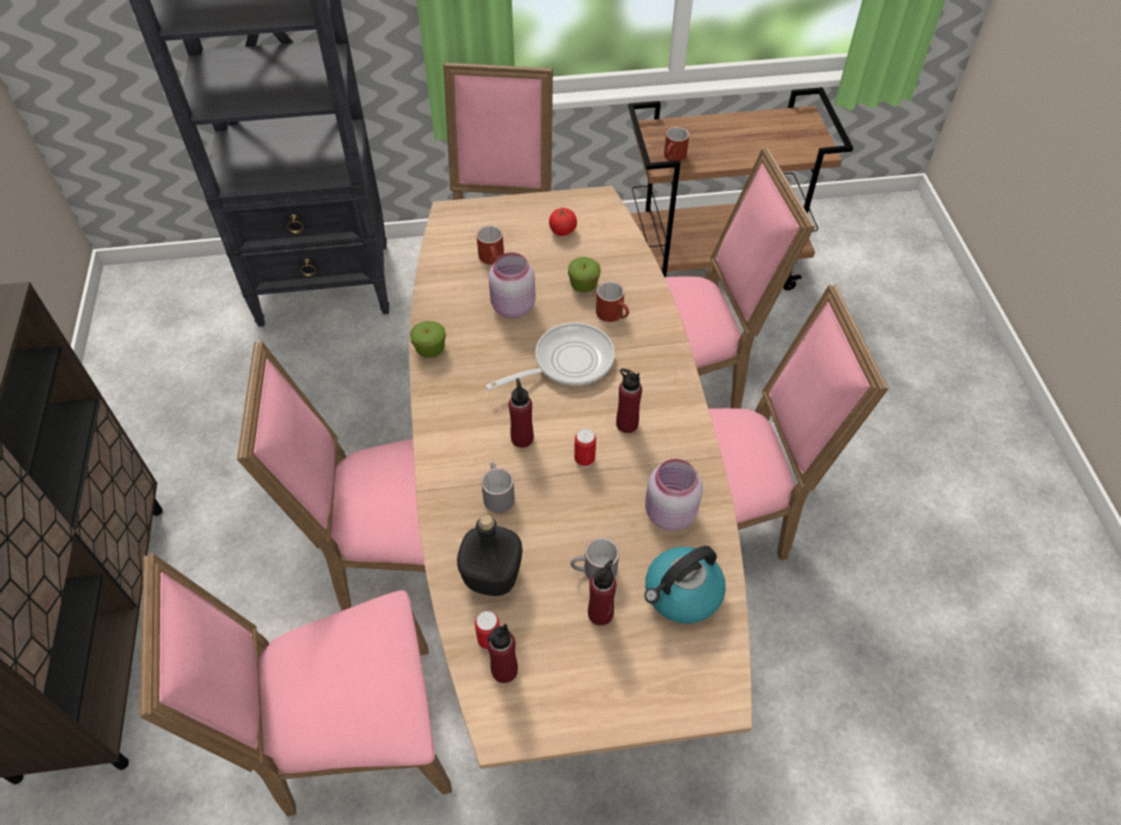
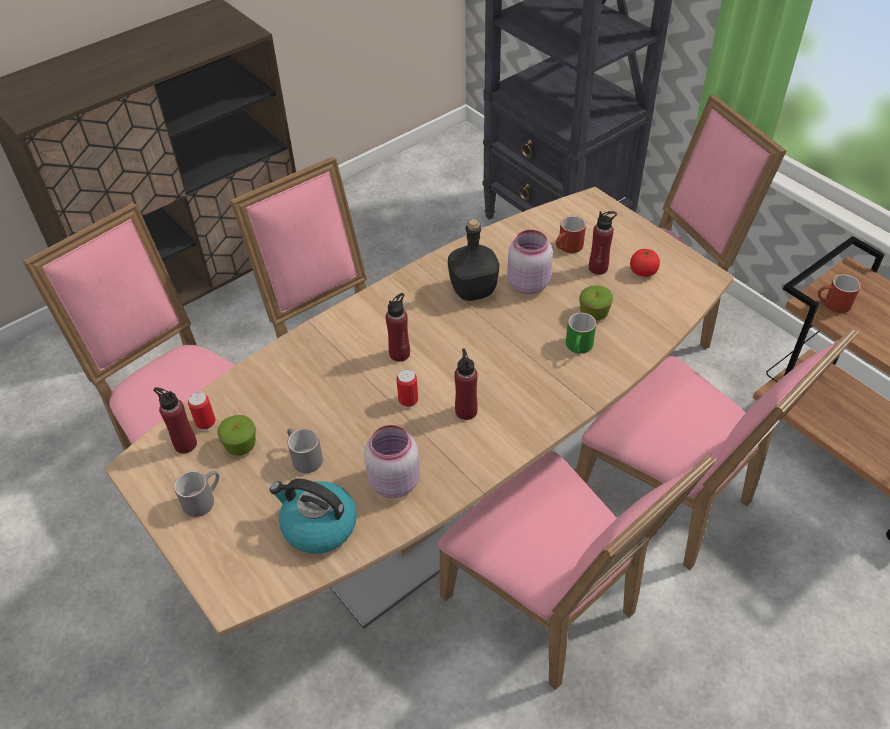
camera: 60 degrees right, 5 degrees down
(430, 349) = (443, 261): apple -> apple (241, 445)
(492, 577) = (260, 399): black bottle -> black bottle (472, 290)
(496, 494) = (335, 365): grey mug -> grey mug (203, 499)
(567, 362) = (499, 343): frying pan -> none
(600, 613) = (267, 479): red bottle -> red bottle (598, 268)
(614, 314) = (579, 348): red mug -> green mug

